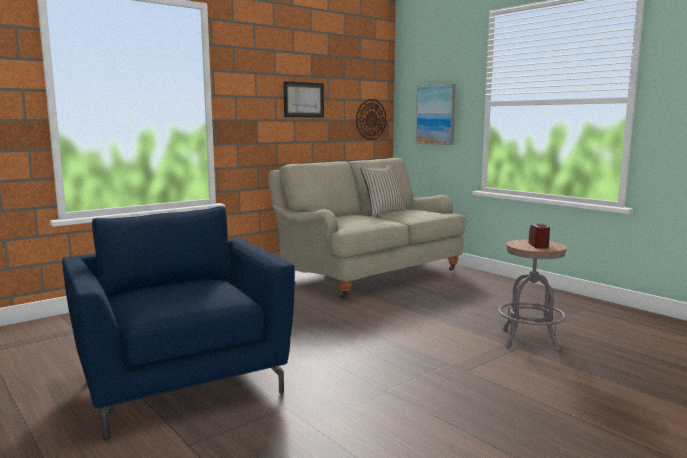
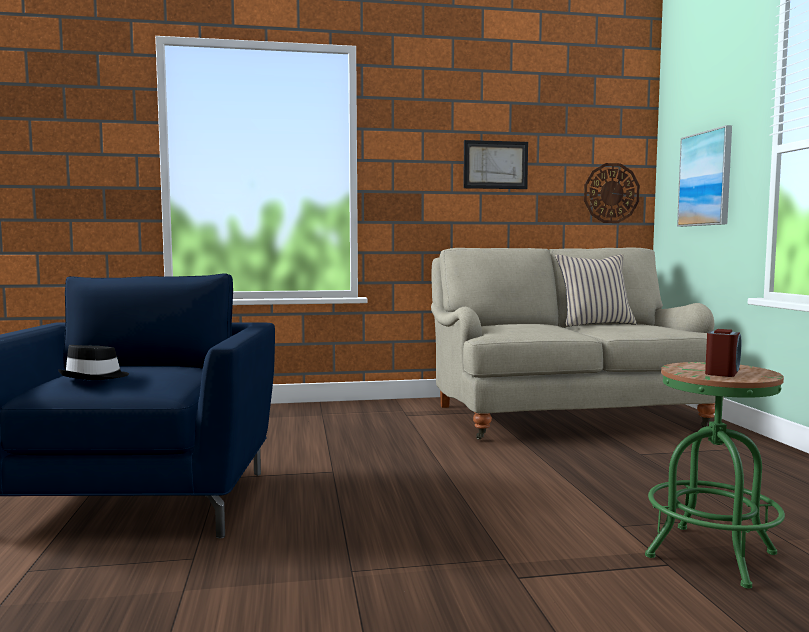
camera: 30 degrees right, 5 degrees down
(174, 298) = (95, 377): none -> black hat
(529, 339) = (711, 555): grey stool -> green stool

